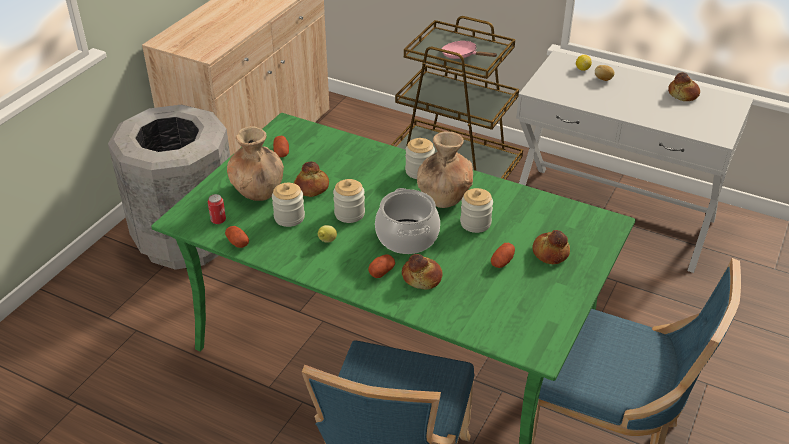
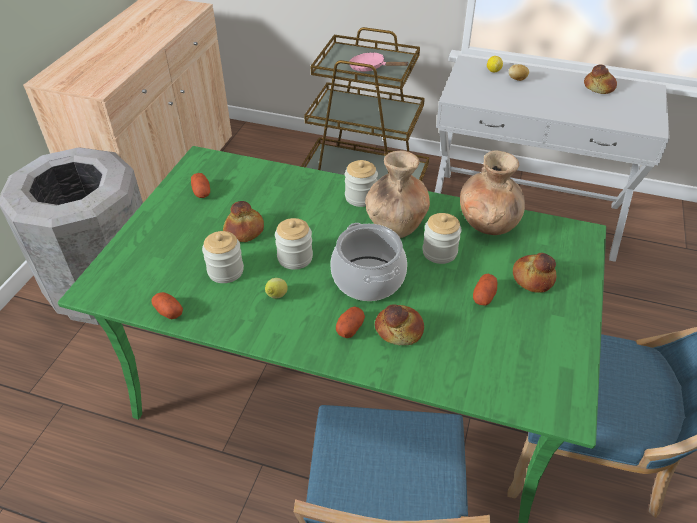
camera: 10 degrees left, 5 degrees up
(218, 220) = (140, 285): can -> none
(258, 191) = (182, 241): brown vase -> brown vase (488, 223)

